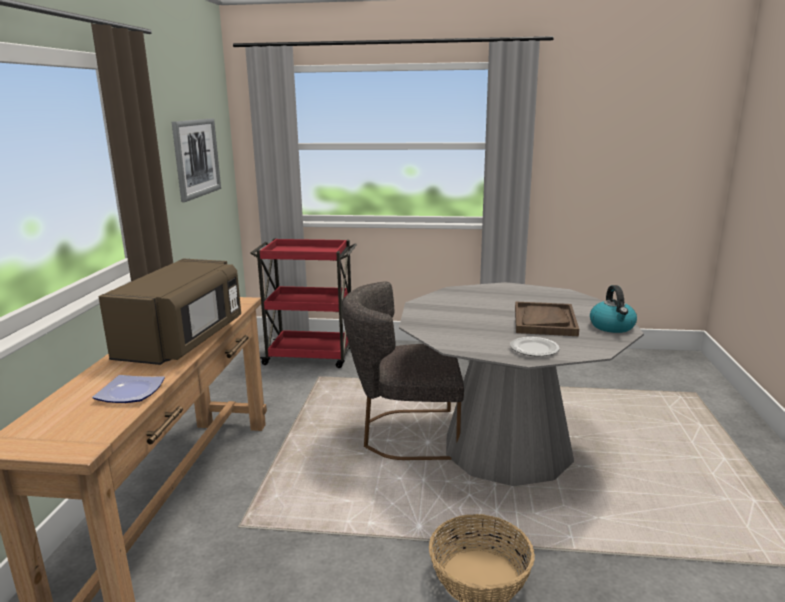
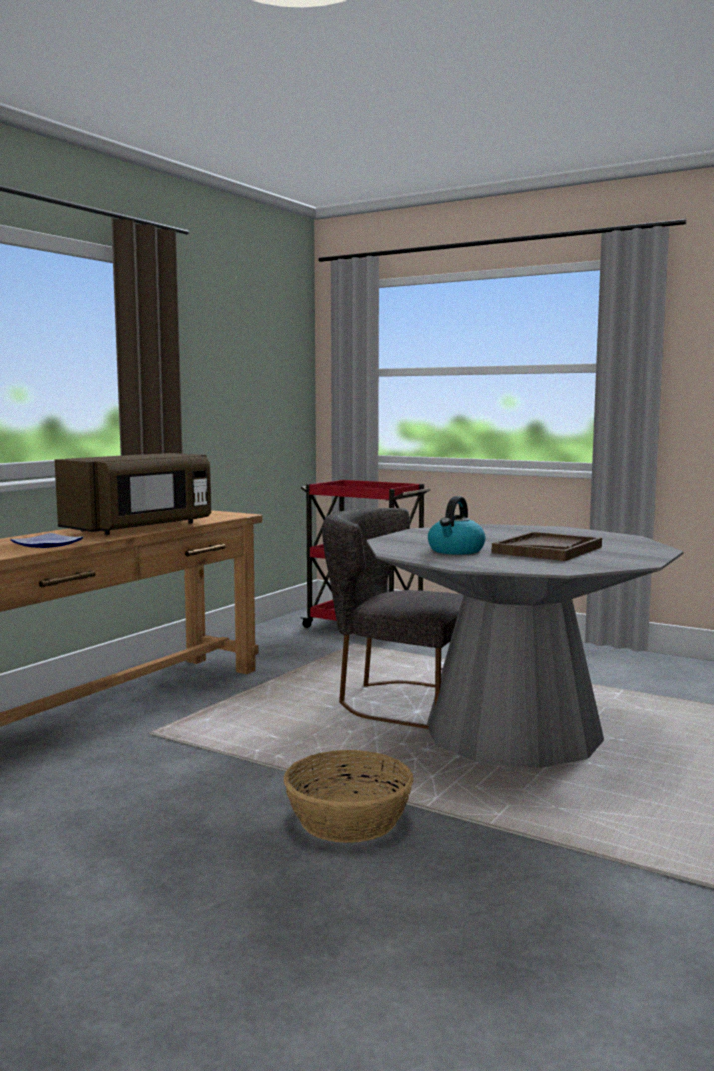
camera: 25 degrees right, 10 degrees down
(196, 158) = (251, 374): picture -> none
(534, 349) = (486, 562): plate -> none
(612, 327) = (628, 560): kettle -> kettle (456, 551)

